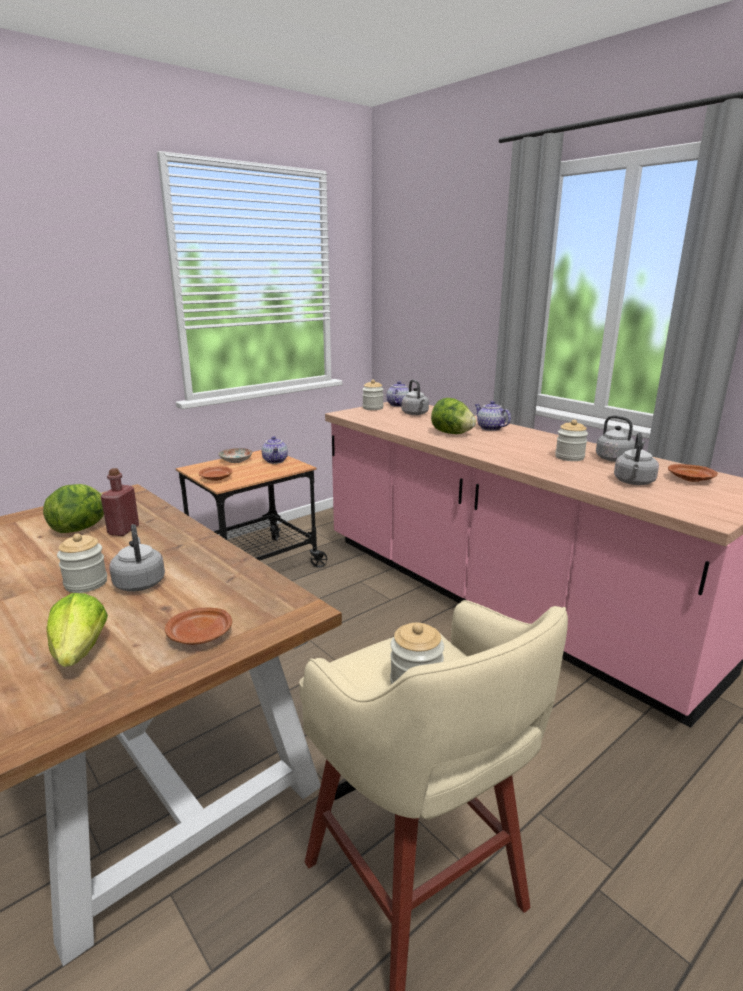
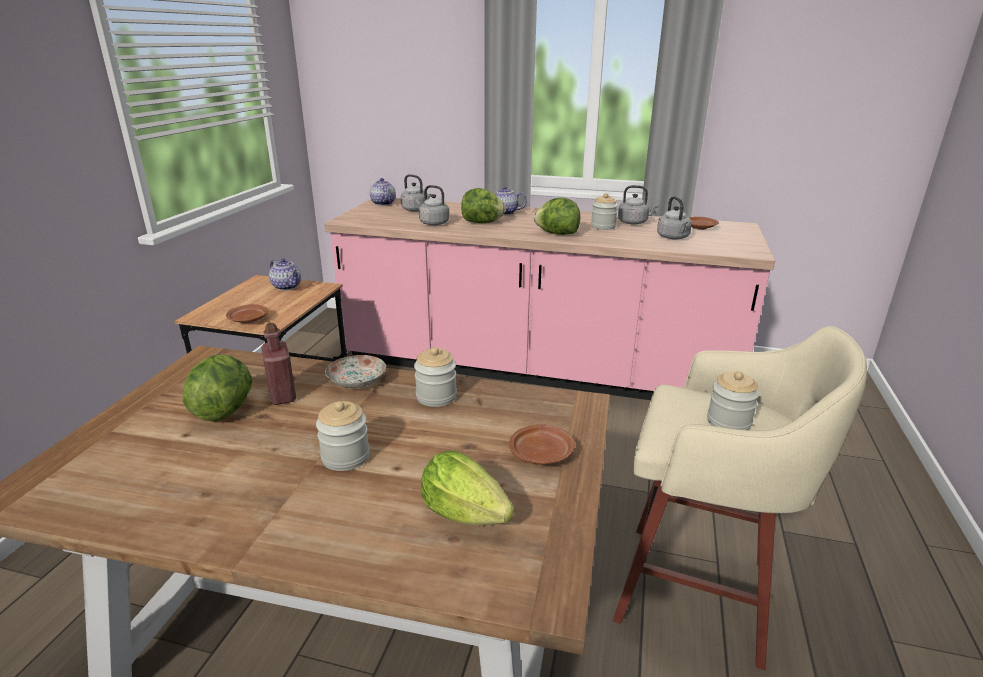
camera: 35 degrees left, 5 degrees up
(139, 582) = (401, 435): grey kettle -> grey kettle (432, 223)
(236, 461) = (240, 296): plate -> plate (357, 381)
(373, 408) = (364, 210): jar -> jar (436, 397)
(505, 455) = (557, 234): none -> lettuce

